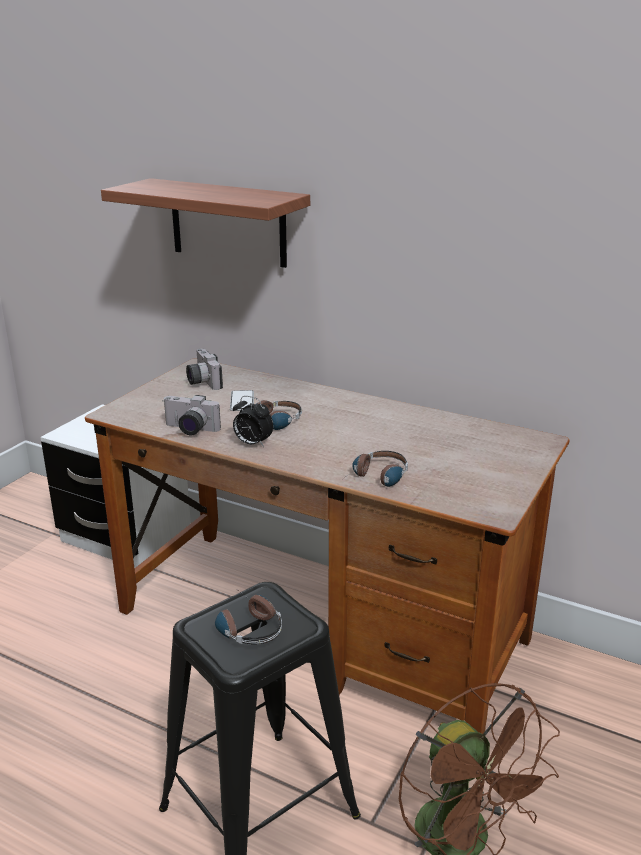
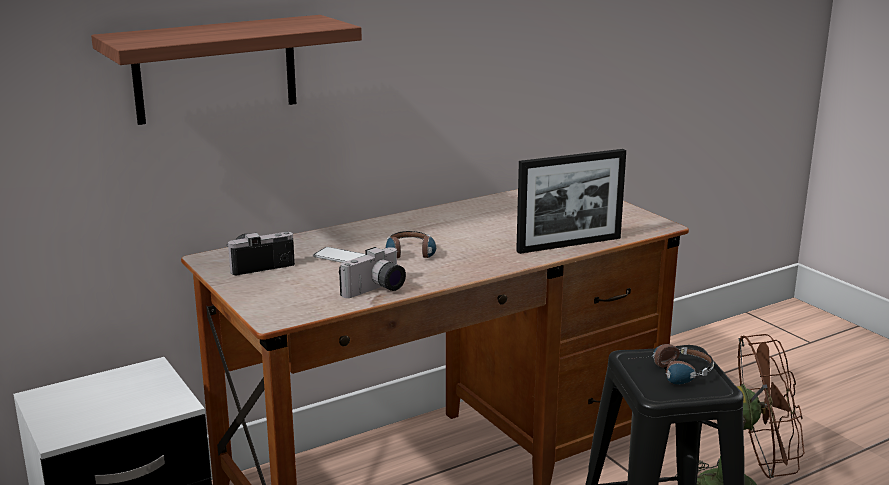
camera: 60 degrees left, 5 degrees down
(202, 381) = (259, 264): camera -> camera turned 150 degrees clockwise
(252, 444) = (445, 272): alarm clock -> none
(377, 479) = (569, 244): headphones -> picture frame

